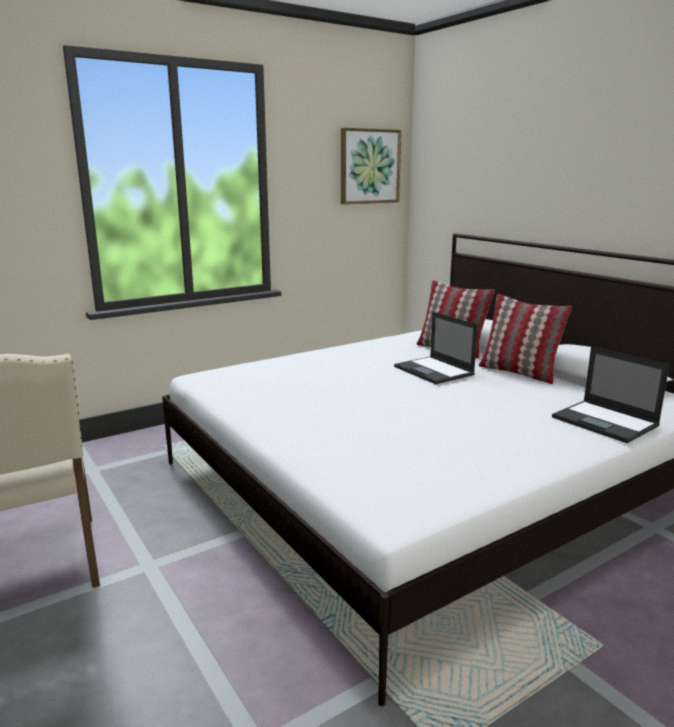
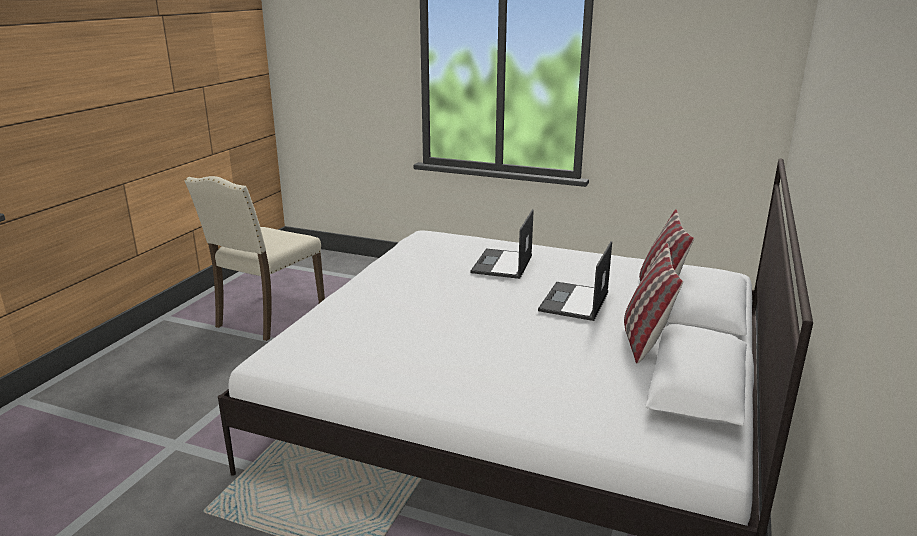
camera: 55 degrees right, 5 degrees up
(369, 166) = (731, 57): picture -> none
(606, 422) = (561, 410): laptop -> laptop (502, 264)

